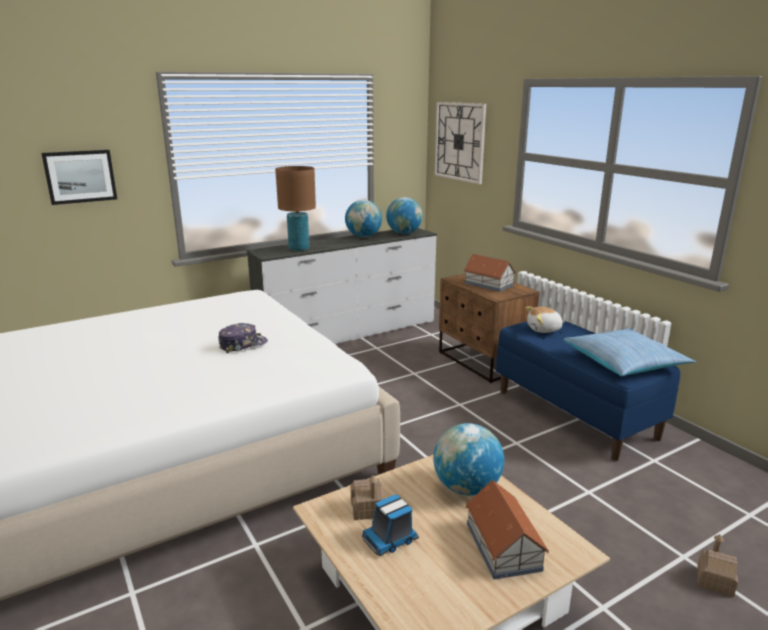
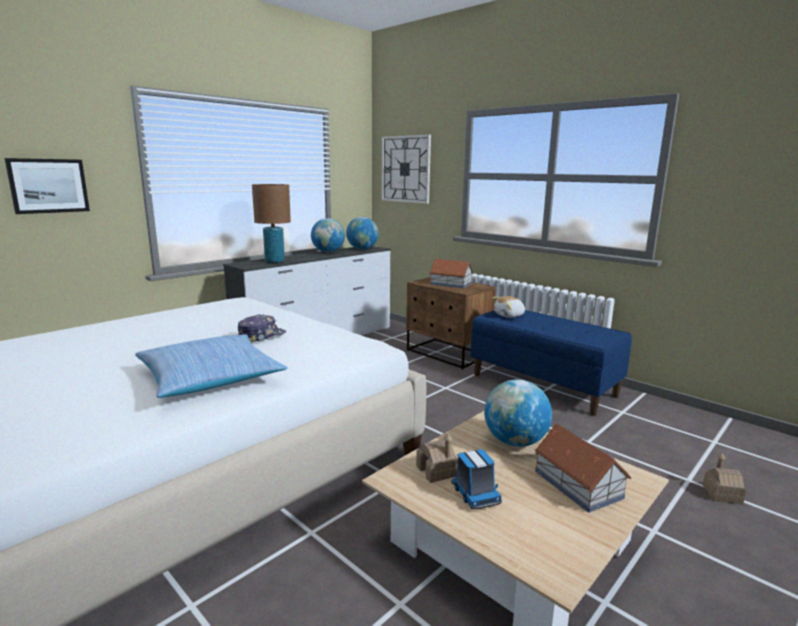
camera: 15 degrees left, 5 degrees down
(391, 539) = (475, 493): toy truck -> toy truck turned 60 degrees counterclockwise
(625, 362) = (588, 332): pillow -> pillow (210, 377)

